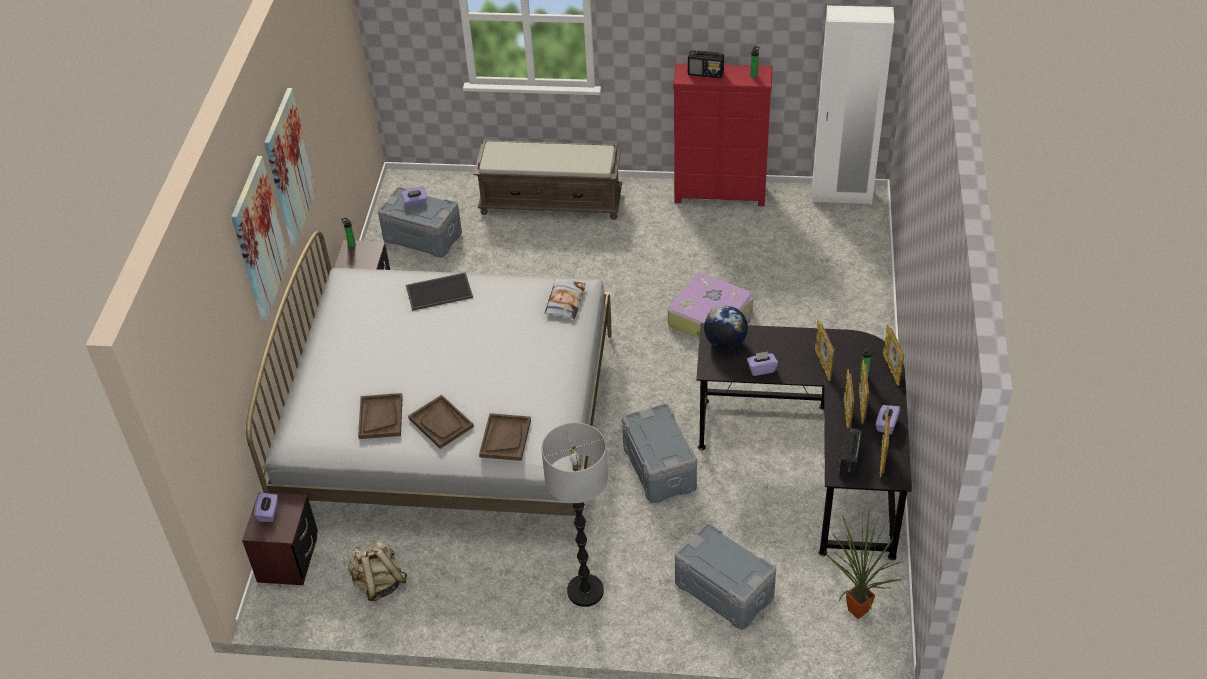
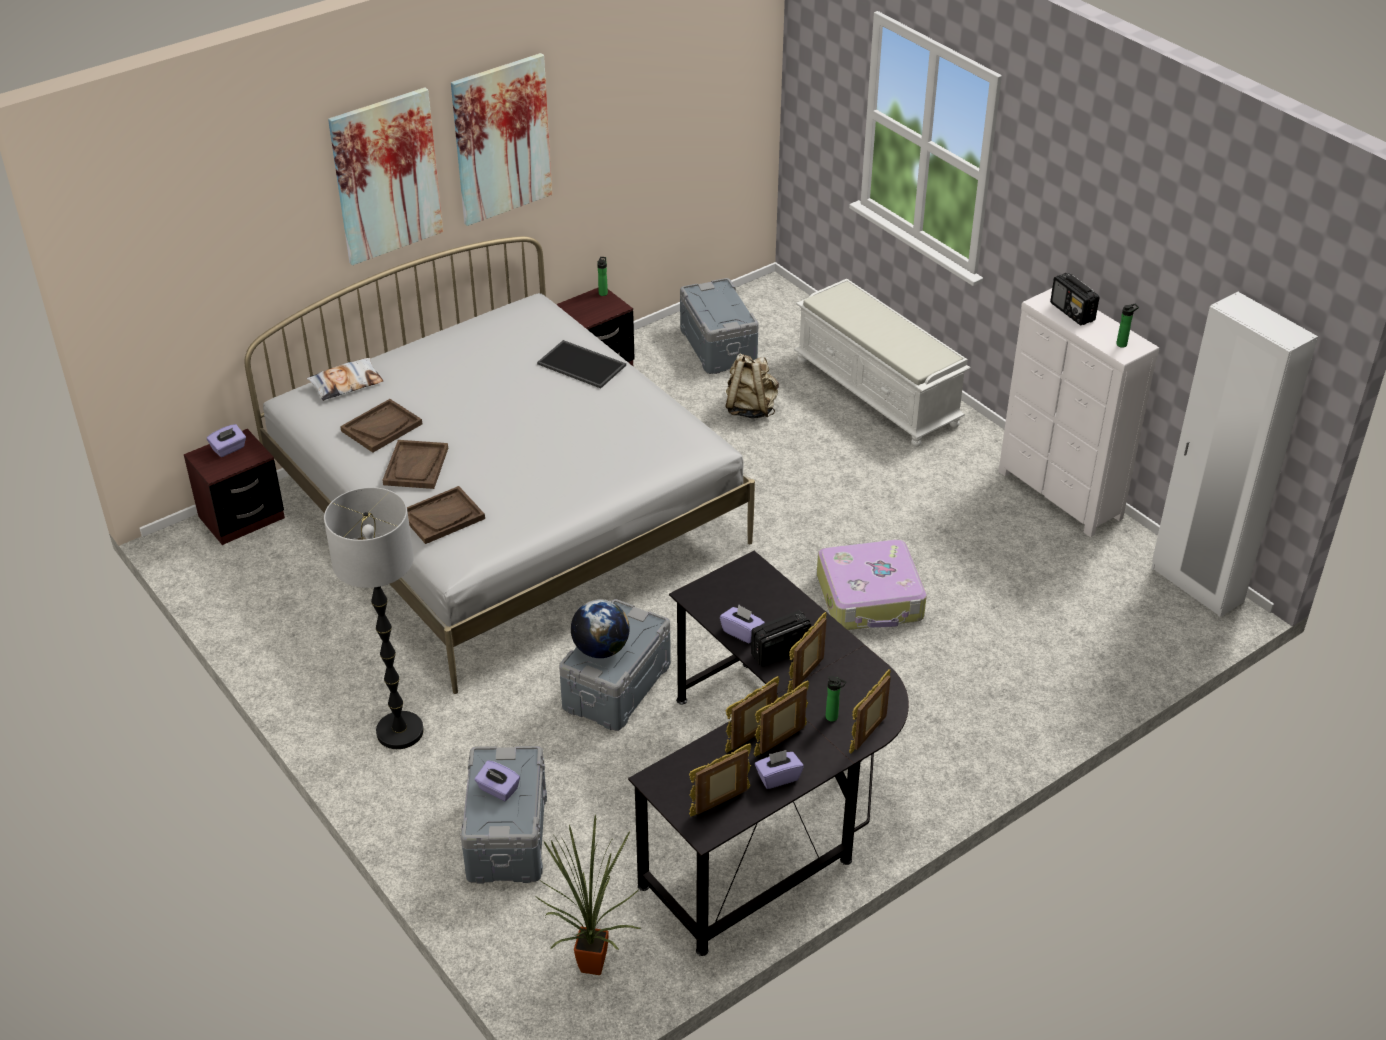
camera: 45 degrees right, 5 degrees down
(379, 583) = (270, 589): beige backpack -> beige backpack (750, 409)
(415, 203) = (722, 301): purple tissue box -> purple tissue box (498, 790)
(552, 202) = (878, 392): brown bench -> white bench
(565, 301) = (671, 447): pillow -> pillow (346, 384)
(720, 195) = (1059, 495): red dresser -> white dresser
(725, 342) = (747, 583): globe -> globe (600, 649)
(849, 461) = (685, 777): radio -> radio (779, 651)

